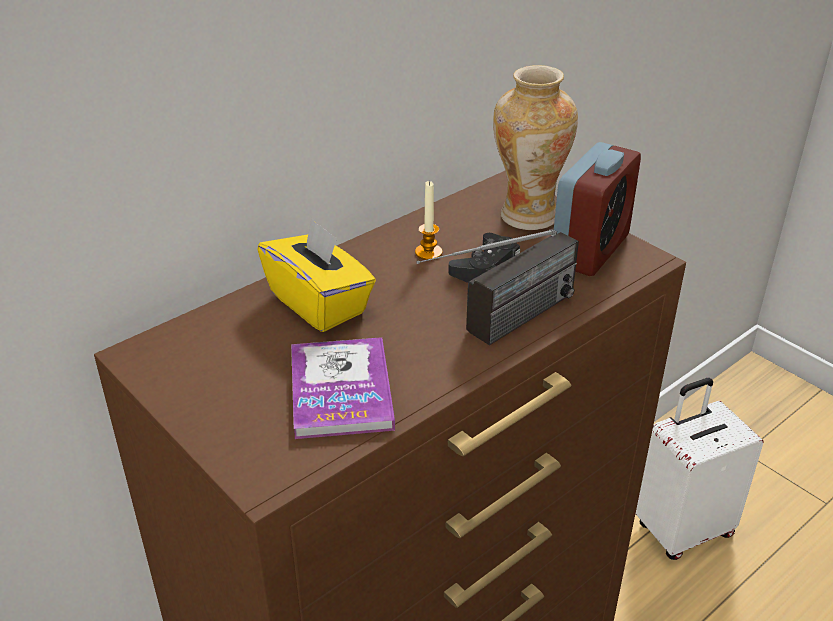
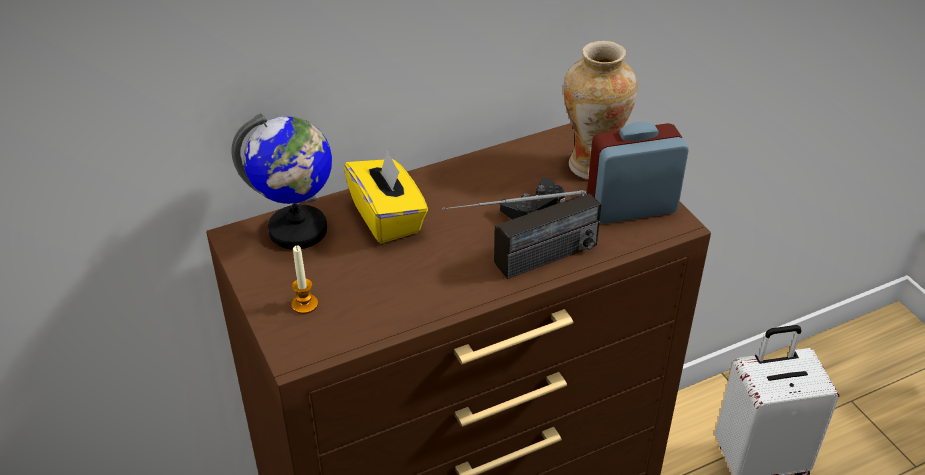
camera: 15 degrees right, 5 degrees up
(214, 334) = (298, 230): none -> globe
(341, 390) = (376, 295): book -> none
(428, 253) = (493, 186): candle -> candle (304, 304)
(590, 250) = (631, 207): alarm clock -> alarm clock turned 150 degrees counterclockwise

